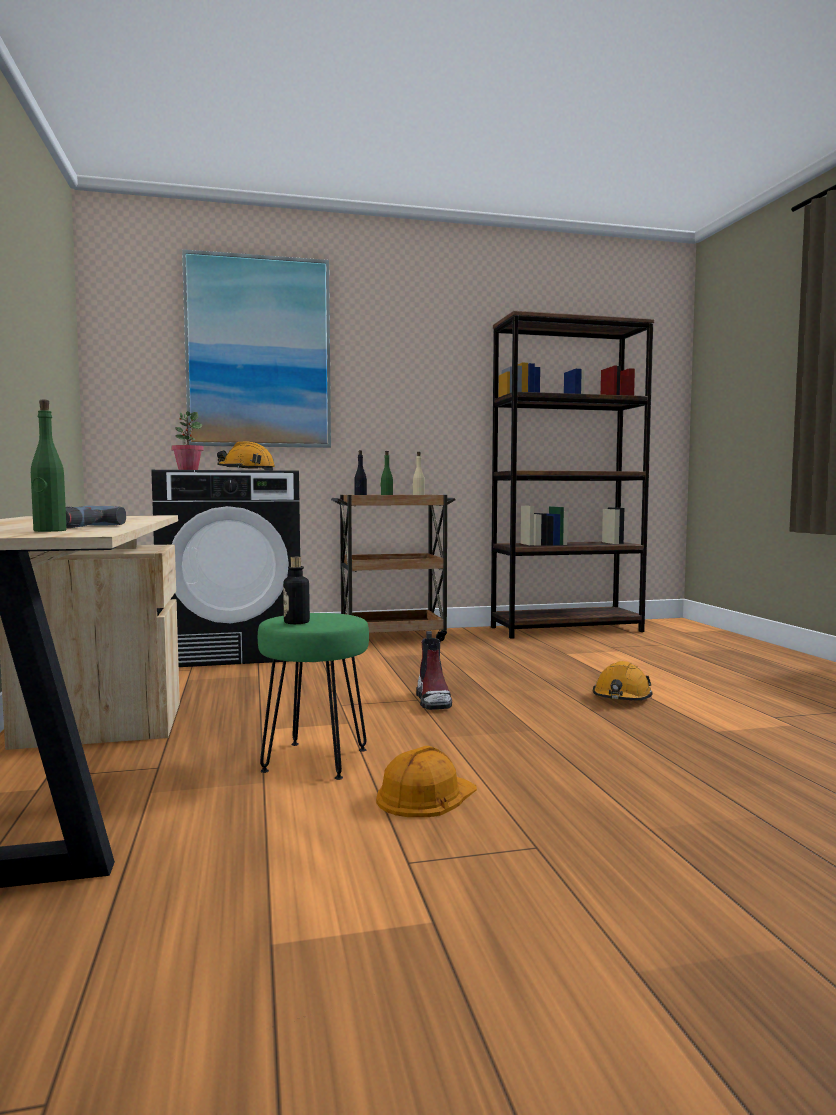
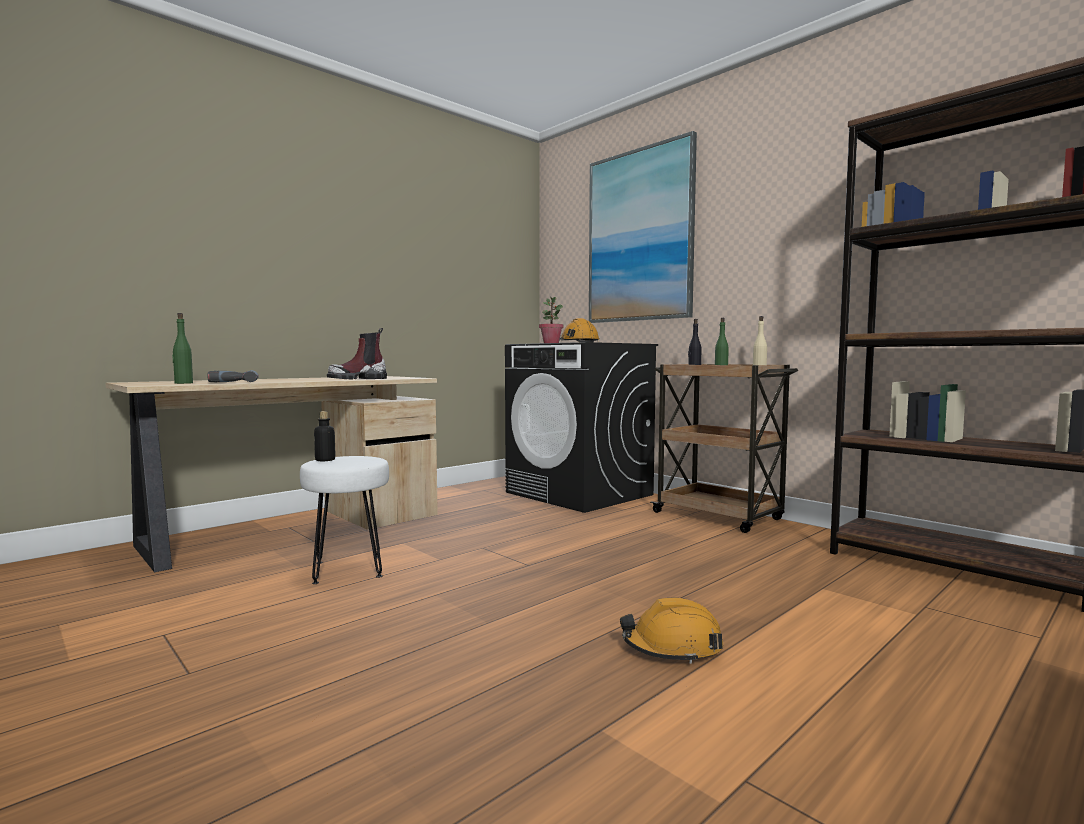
camera: 60 degrees right, 0 degrees up
(316, 760) = (347, 570): green stool -> white stool
(425, 795) = (290, 614): orange hard hat -> none
(434, 701) = (532, 570): boot -> boot (358, 379)

